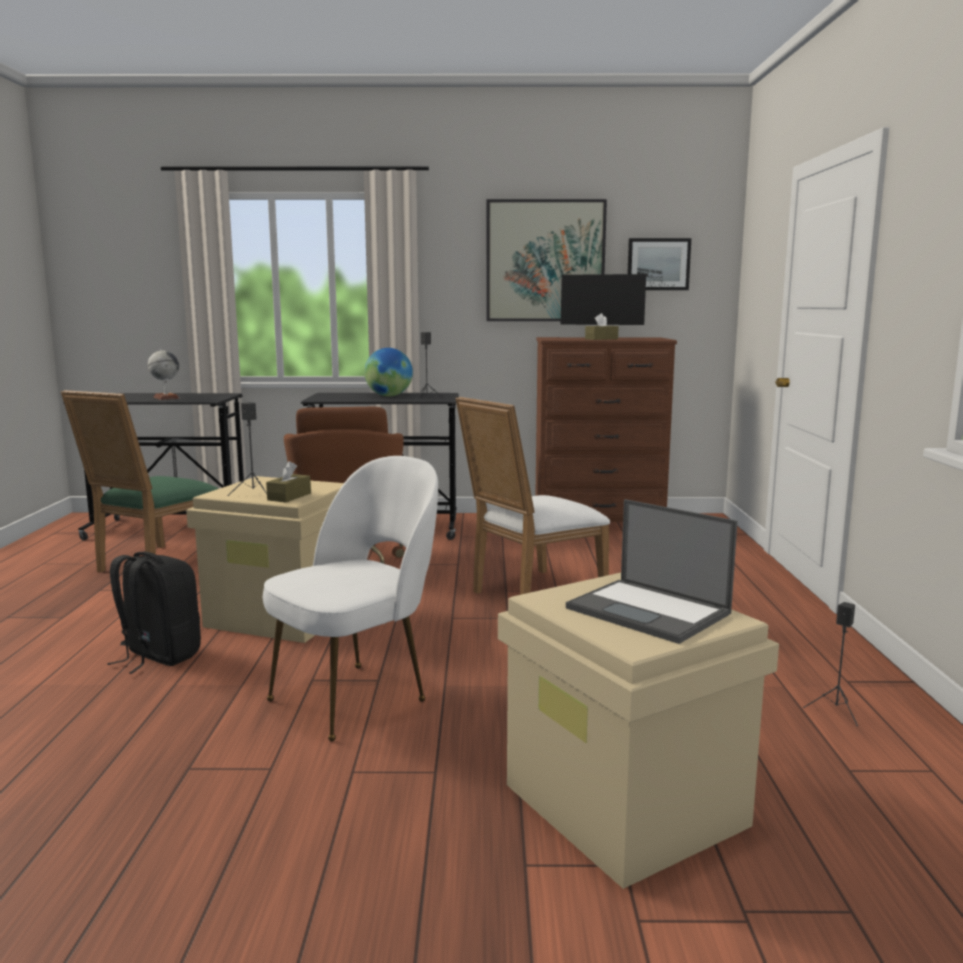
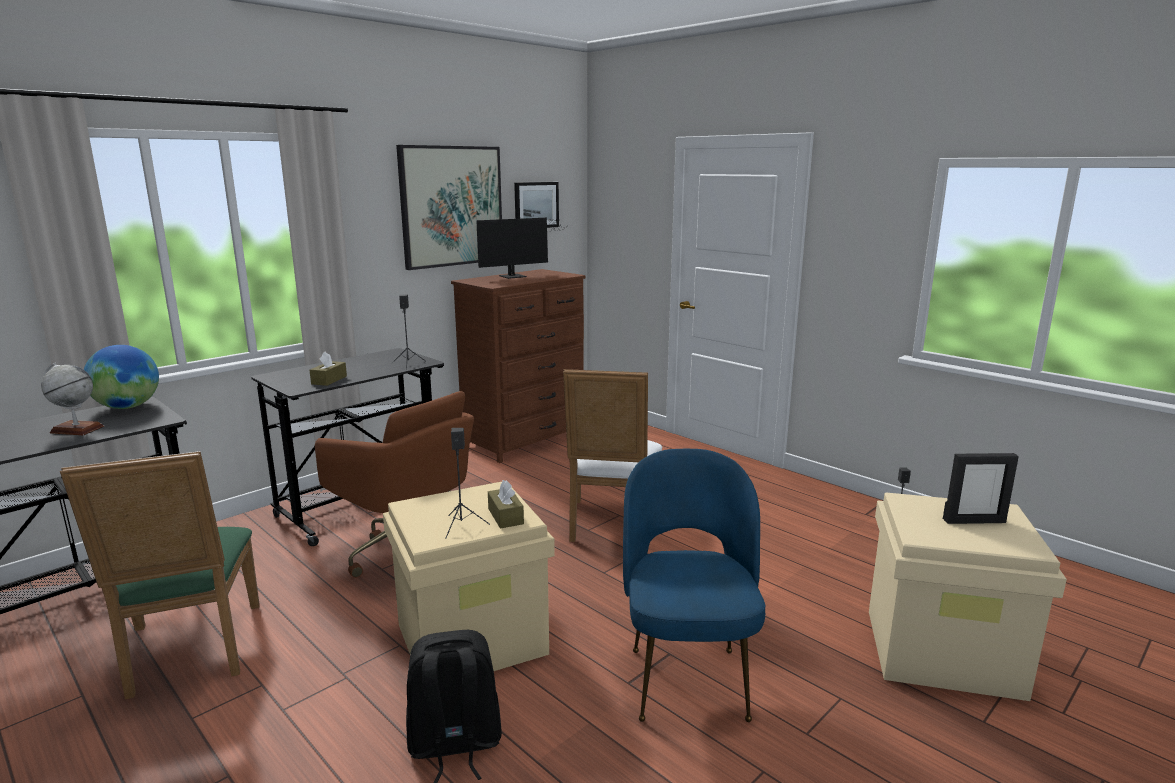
camera: 45 degrees left, 5 degrees up
(358, 696) = (687, 675): white chair -> blue chair
(388, 396) = (353, 366): globe -> globe (127, 407)
(601, 339) = (528, 280): brown tissue box -> brown tissue box (329, 380)
(650, 611) = (974, 521): laptop -> picture frame

